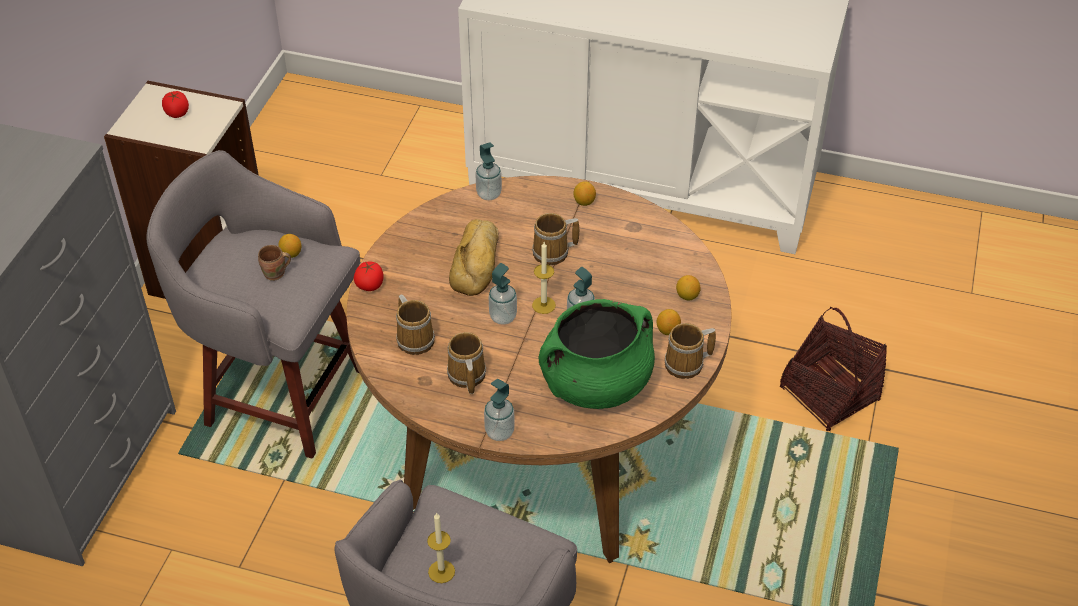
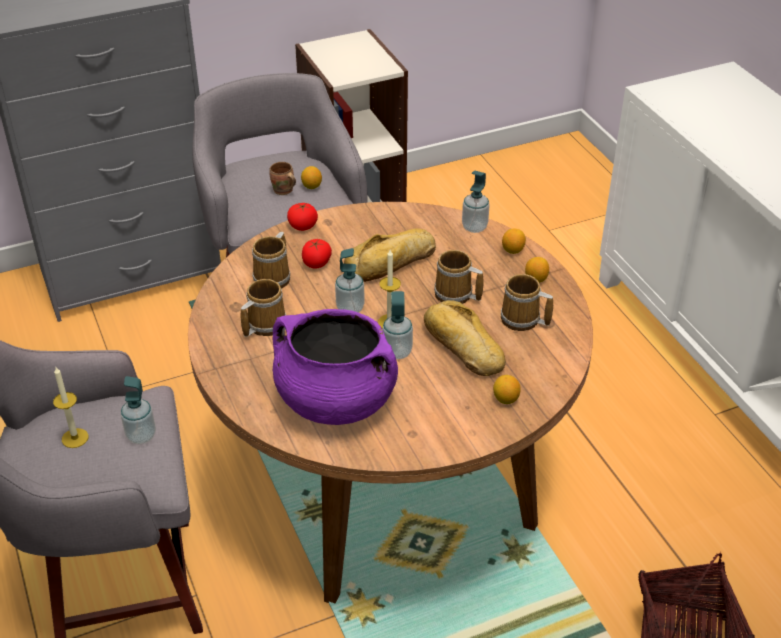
camera: 50 degrees right, 5 degrees down
(177, 113) = (355, 55): tomato -> tomato (316, 263)
(499, 432) = (223, 375): soap dispenser -> soap dispenser (141, 435)
(595, 384) = (335, 400): green cooking pot -> purple cooking pot
(611, 284) = (462, 346): none -> bread
(667, 330) = (449, 410): lemon -> lemon (512, 250)
(687, 364) = (423, 444): mug -> mug (522, 320)

